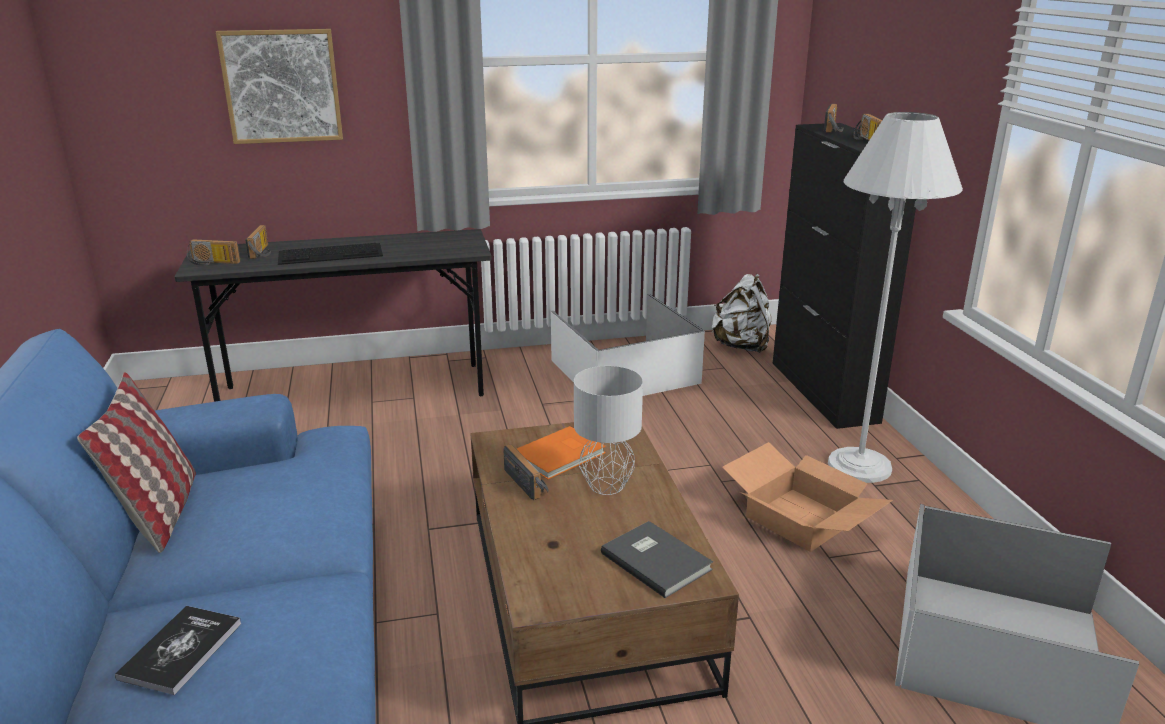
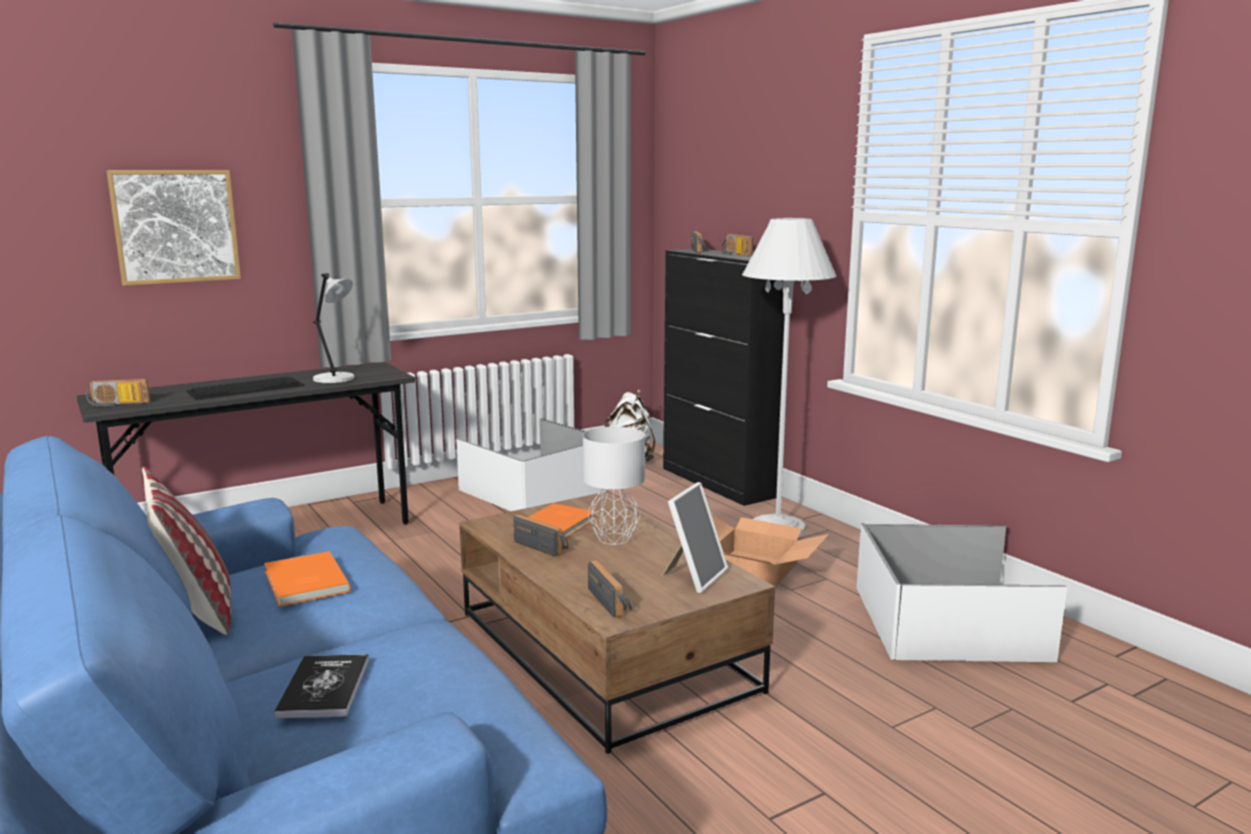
camera: 20 degrees left, 10 degrees down
(256, 502) = (304, 582): none -> orange book
(263, 252) = (168, 392): radio -> radio (612, 602)
(417, 250) = (336, 379): none -> grey table lamp
(656, 559) = (694, 576): grey book -> picture frame

